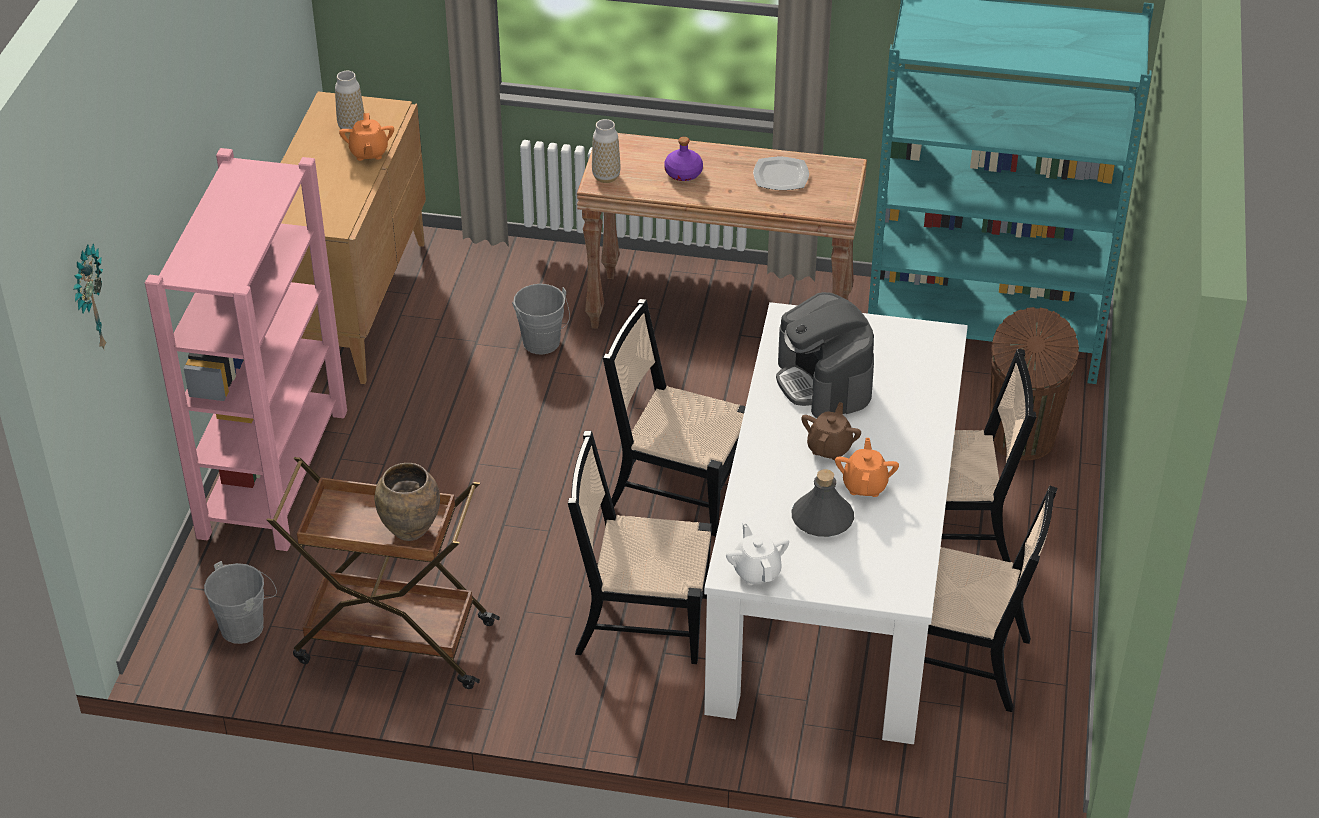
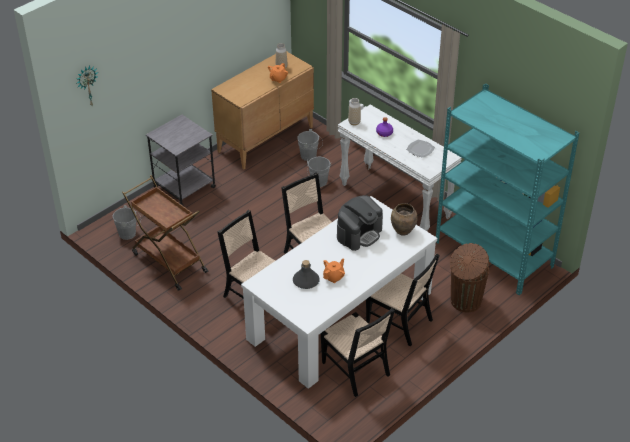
camera: 35 degrees right, 0 degrees up
(273, 472) = (185, 186): pink bookcase -> grey cart
(409, 530) = (169, 218): brown vase -> brown vase (402, 231)
(474, 300) = (310, 156): none -> grey bucket
(721, 314) = (396, 201): brown console table -> white console table
(756, 571) = (264, 287): white teapot -> none
(824, 382) = (359, 233): coffee machine -> coffee machine turned 150 degrees counterclockwise
(829, 448) = (335, 258): brown teapot -> none

